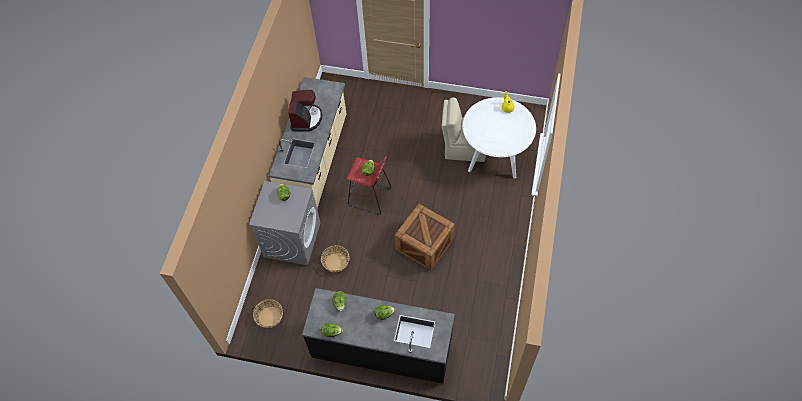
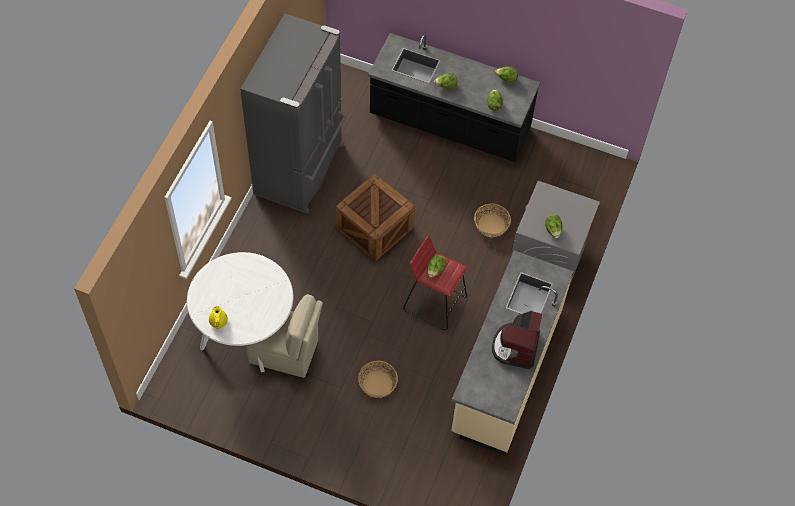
camera: 175 degrees left, 0 degrees up
(270, 317) = (577, 178): basket -> basket (377, 384)
(494, 282) = (301, 169): none -> grey fridge

